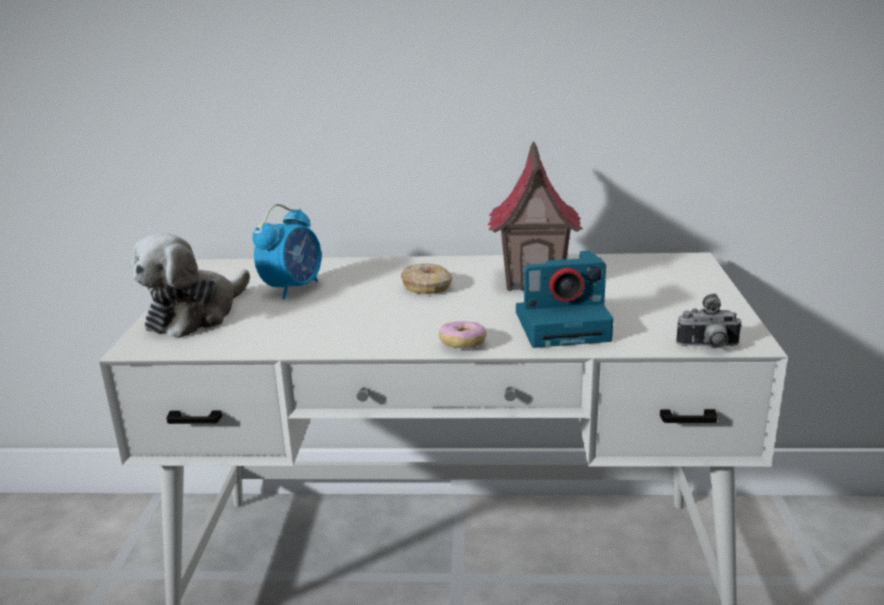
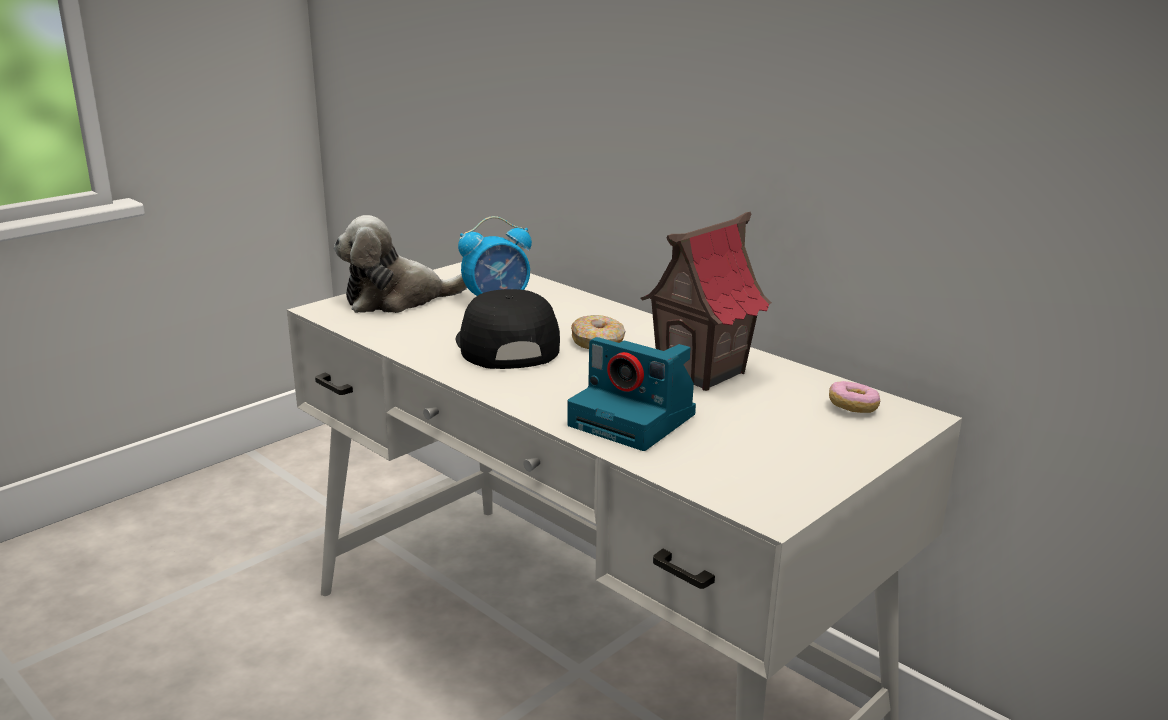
camera: 40 degrees right, 0 degrees up
(366, 314) = (505, 345): none -> black cap
(462, 344) = (521, 398): donut -> donut (853, 407)
(708, 347) = (721, 497): camera -> none

